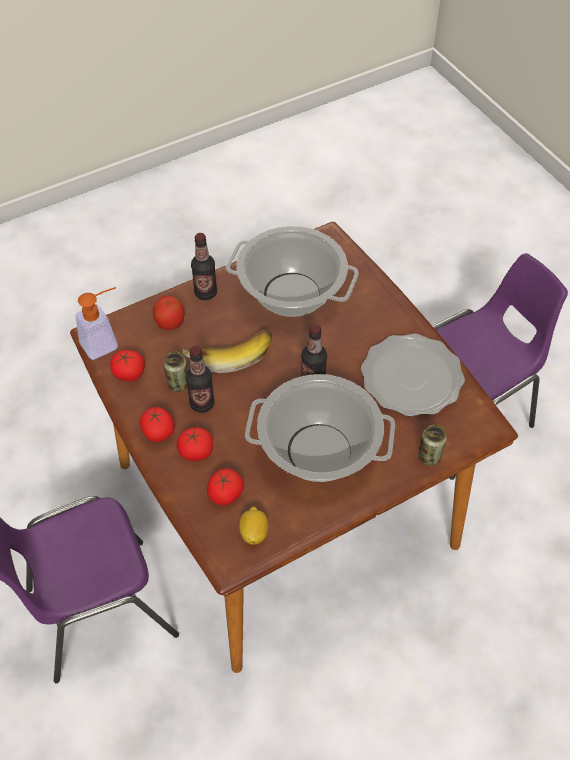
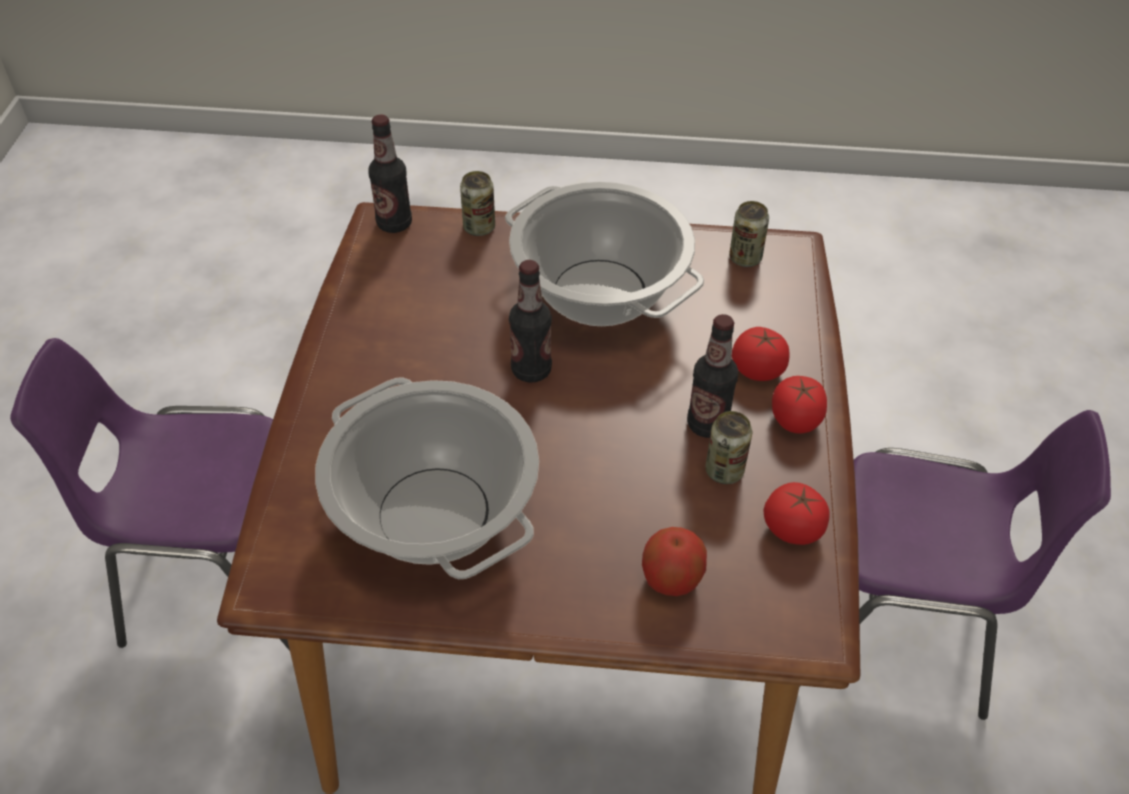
camera: 145 degrees left, 5 degrees down
(105, 342) = (805, 608): soap dispenser -> none
(205, 293) = (570, 603): bottle -> bottle (394, 223)
(225, 494) = (751, 307): tomato -> none
(230, 354) = (613, 473): banana -> none
(254, 533) = (745, 258): lemon -> can
(412, 378) = (400, 309): plate -> none

